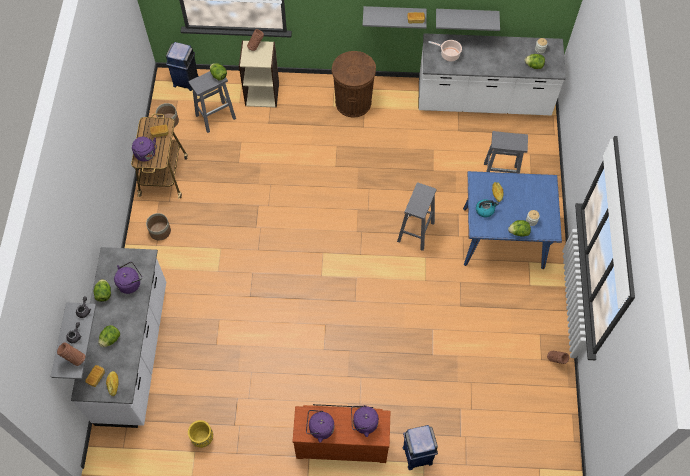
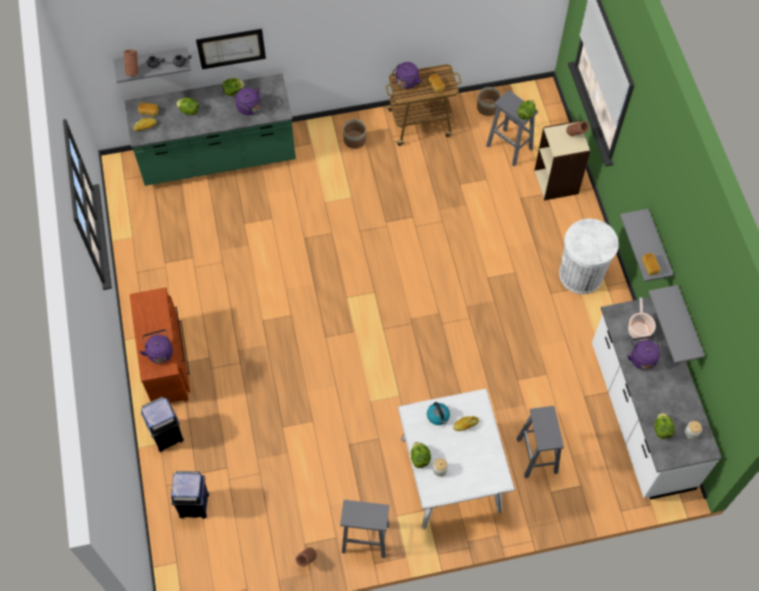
camera: 75 degrees right, 0 degrees up
(78, 267) = (231, 48): none -> picture
(134, 353) = (218, 159): white counter -> green counter
(186, 81) = (545, 107): blue trash can -> blue trash can (195, 505)
(202, 438) = (146, 239): yellow planter -> none
(319, 428) = (147, 314): purple kettle -> purple kettle (642, 358)
(353, 102) = (580, 274): brown trash can -> white trash can
(415, 232) = (428, 379): grey stool -> grey stool (364, 538)
(502, 238) = (450, 474): blue dining table -> white dining table

